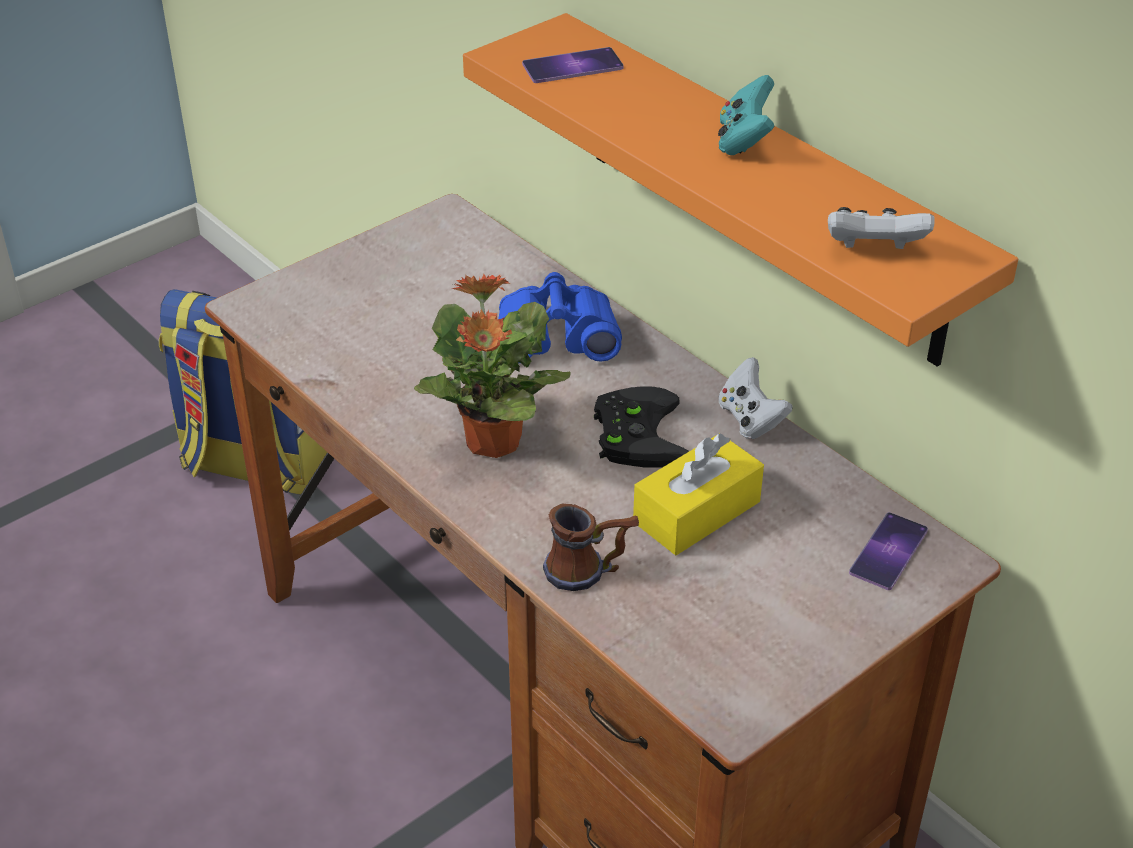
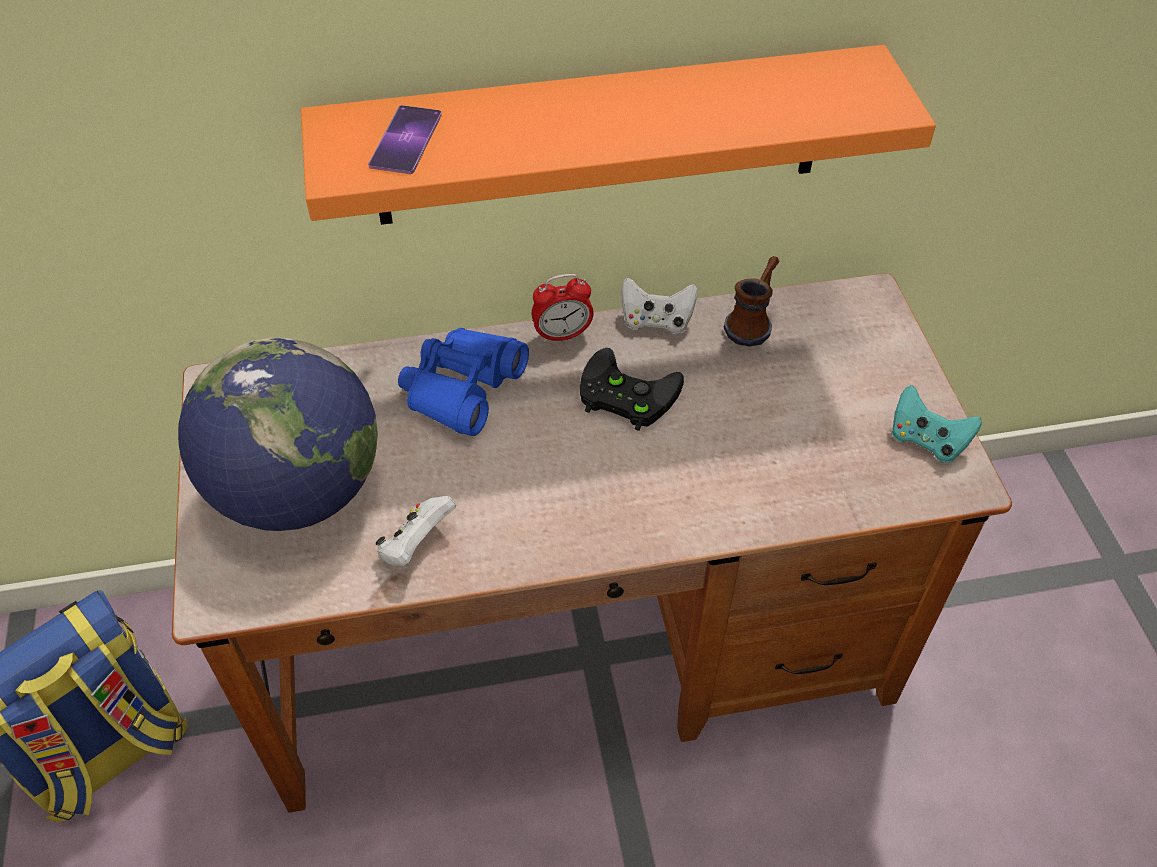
camera: 60 degrees left, 10 degrees up
(376, 299) = (298, 492): none -> globe
(492, 443) = (569, 492): potted plant -> none
(590, 571) = (767, 497): mug -> mug (753, 322)
(675, 368) = (562, 335): none -> alarm clock
(696, 512) = (740, 402): yellow tissue box -> none
(744, 140) = (622, 97): turquoise game controller -> turquoise game controller (926, 440)
(874, 250) = (832, 101): white game controller -> white game controller (416, 545)
(888, 551) = (846, 319): phone -> none

